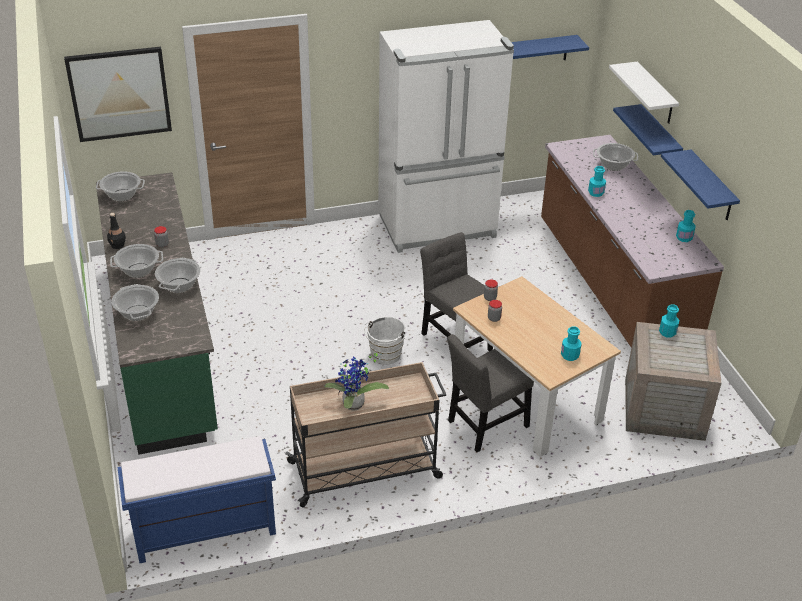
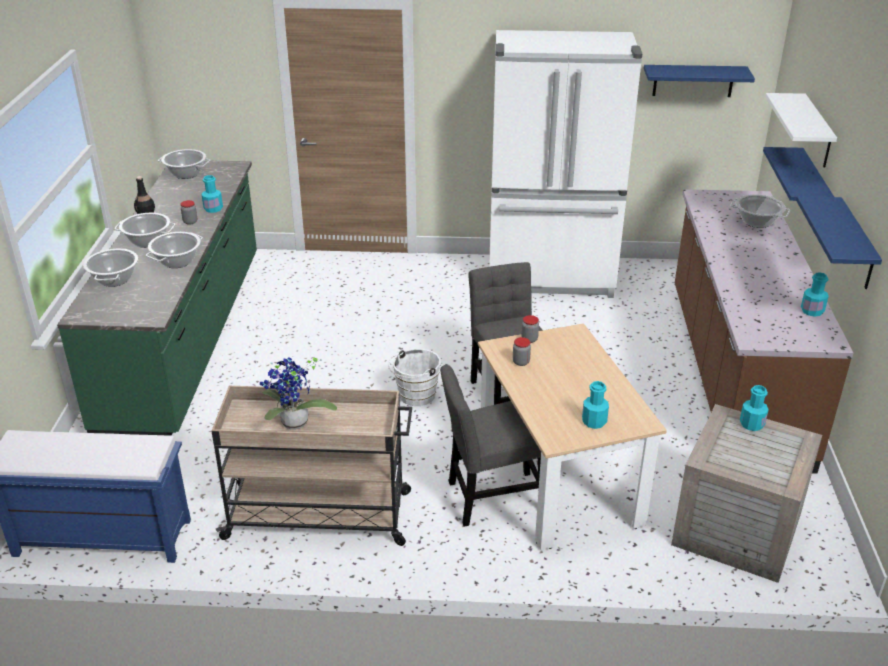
camera: 20 degrees right, 5 degrees down
(119, 93) = (204, 66): picture -> none
(596, 193) = (718, 246): turquoise bottle -> turquoise bottle (213, 209)

